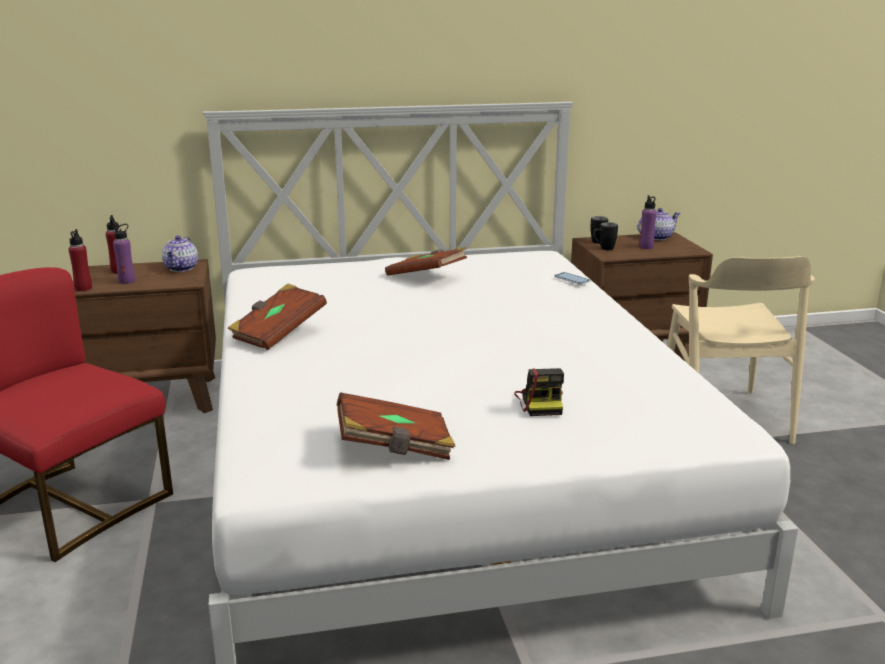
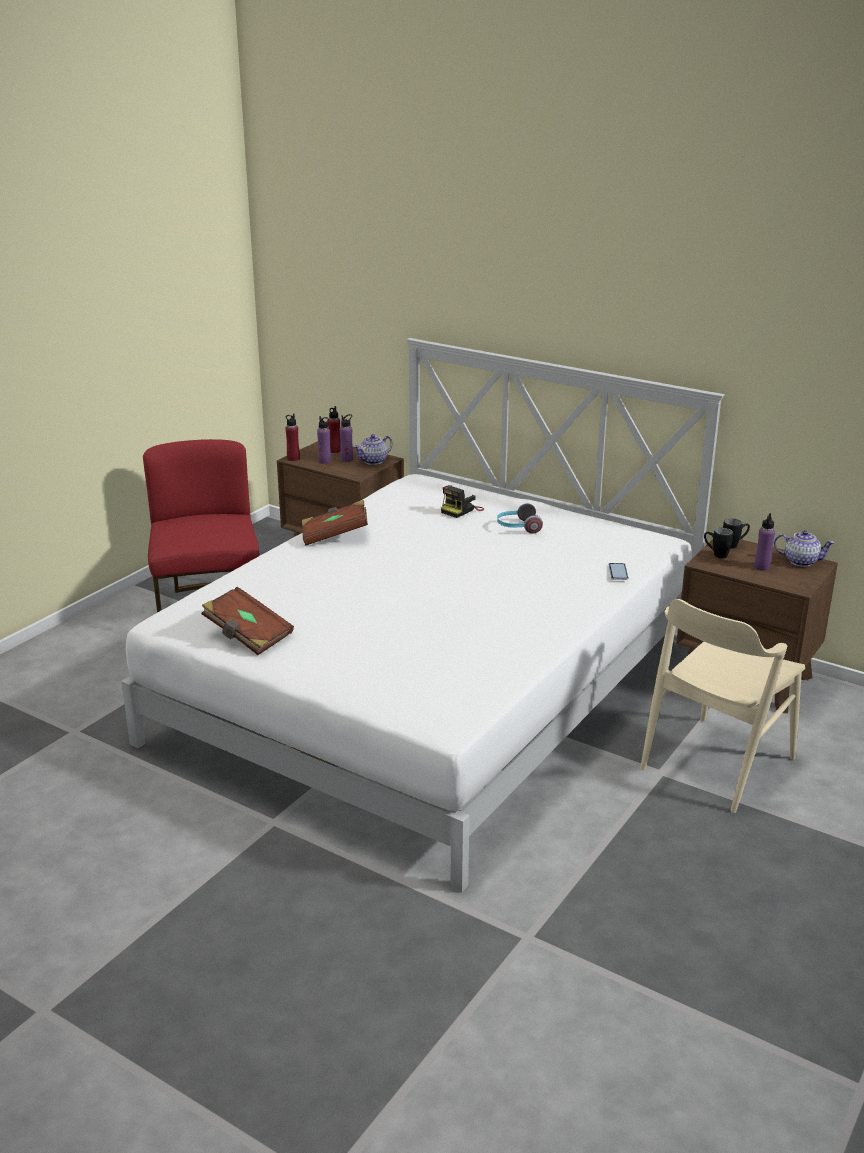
camera: 45 degrees right, 5 degrees up
(149, 274) = (347, 459): none -> purple bottle
(426, 276) = (518, 527): brown book -> headphones
(541, 402) = (376, 649): camera -> camera (461, 510)

